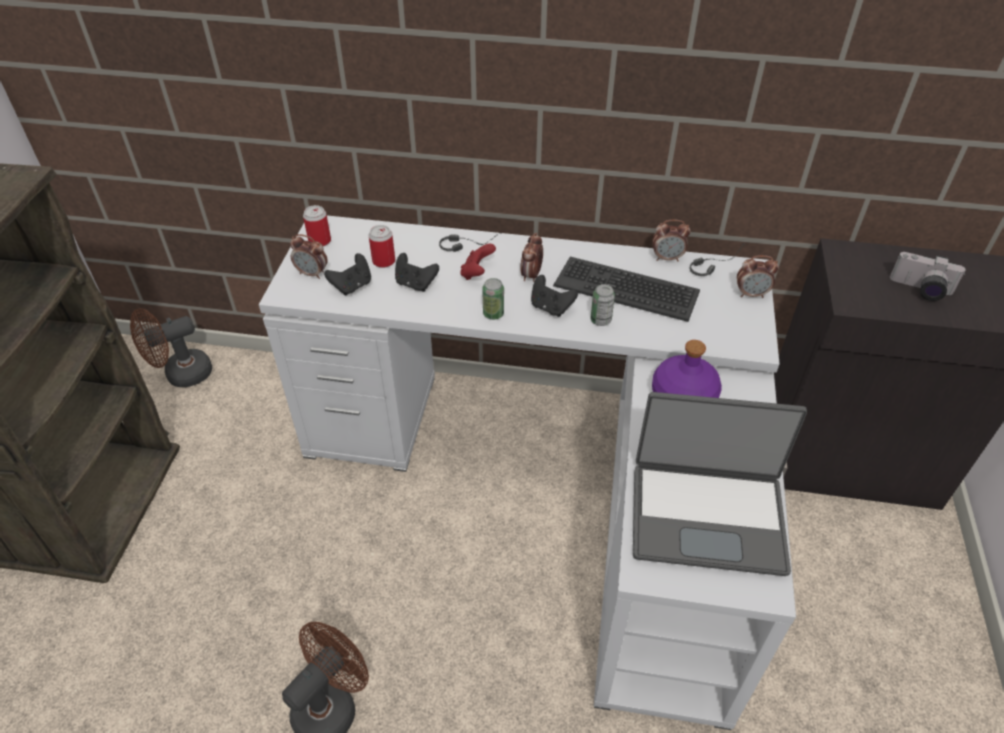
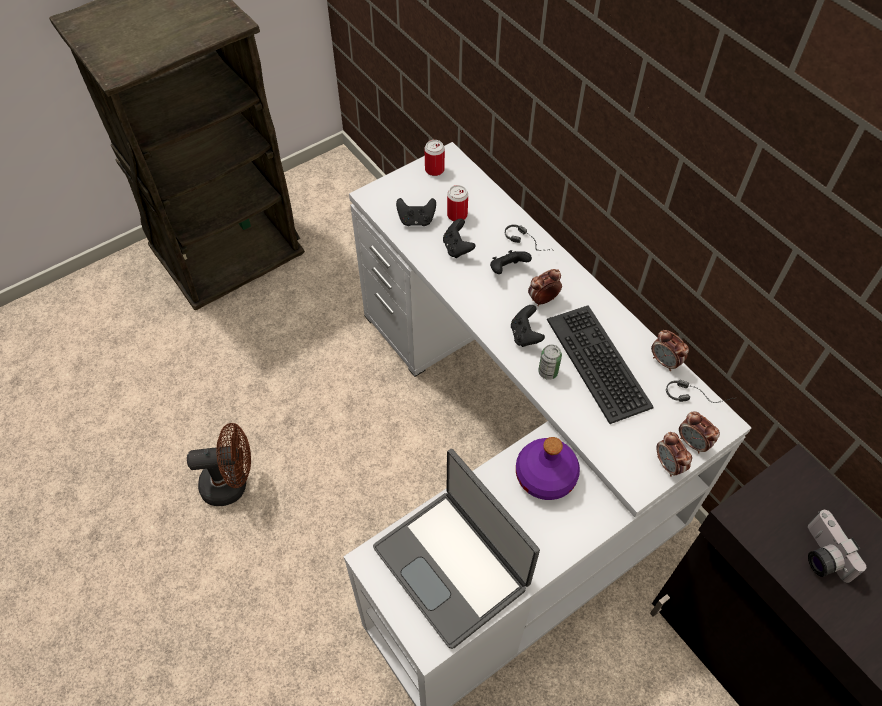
camera: 45 degrees right, 10 degrees up
(181, 375) = (350, 201): brown fan -> none
(312, 273) = (403, 193): alarm clock -> alarm clock (668, 465)
(477, 273) = (507, 270): red game controller -> black game controller
(493, 314) = (480, 310): can -> none

